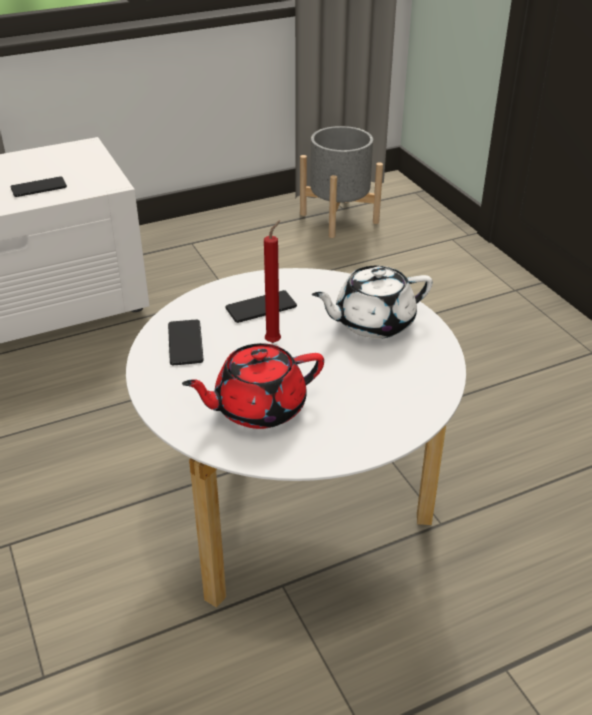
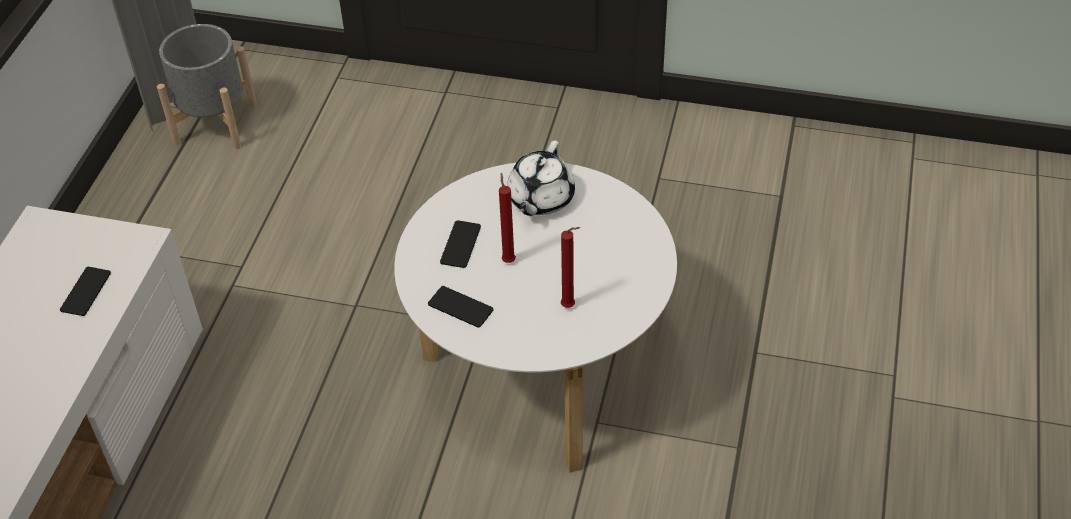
camera: 50 degrees left, 10 degrees up
(258, 408) = (570, 306): red teapot -> red candle

